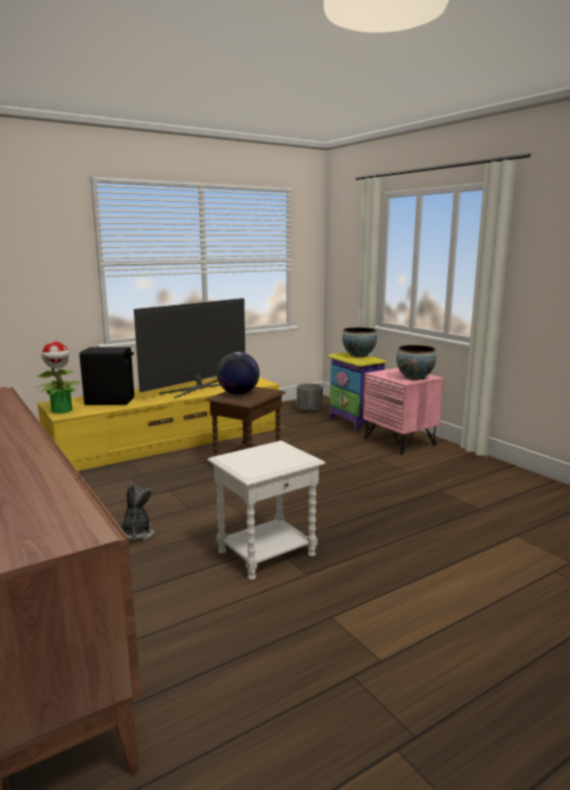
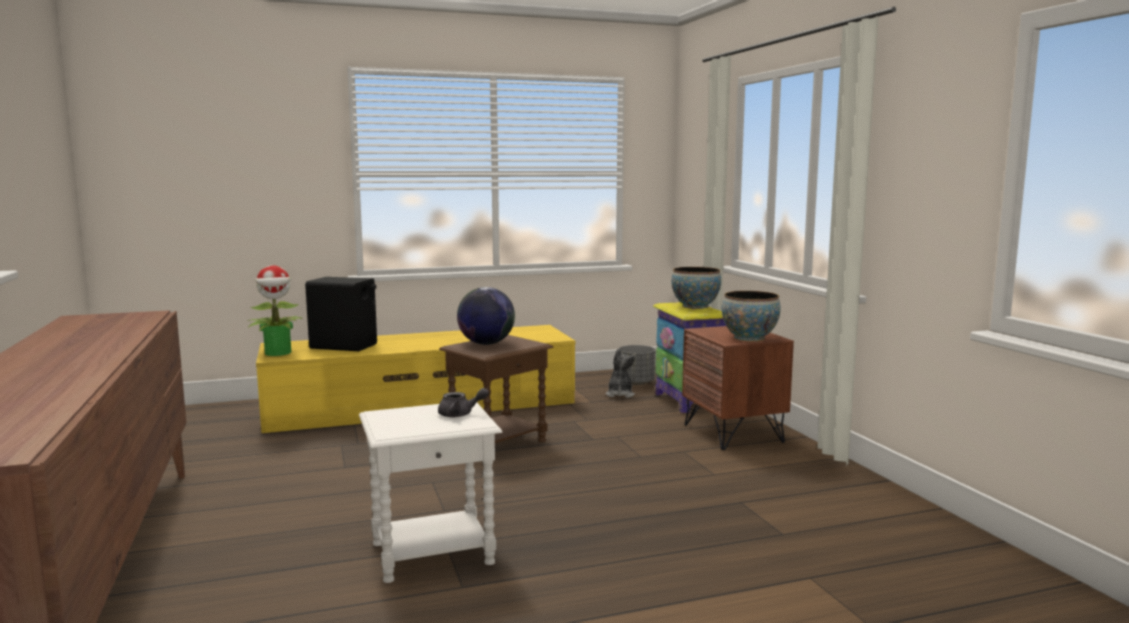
camera: 15 degrees right, 5 degrees down
(136, 534) = (293, 510): plush toy -> plush toy (619, 394)
(198, 388) = (464, 338): television -> none
(285, 452) = (460, 414): none -> grey teapot
(400, 442) = (733, 433): pink nightstand -> brown nightstand

